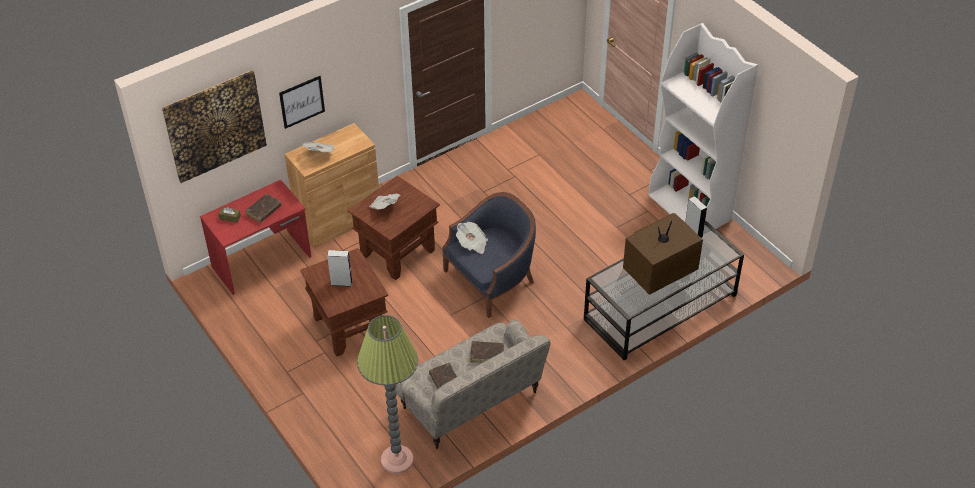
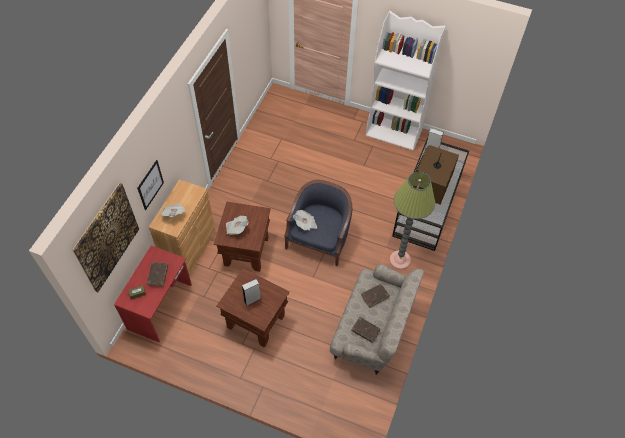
camera: 35 degrees left, 10 degrees up
(397, 460) = (359, 397): floor lamp -> floor lamp (400, 260)

